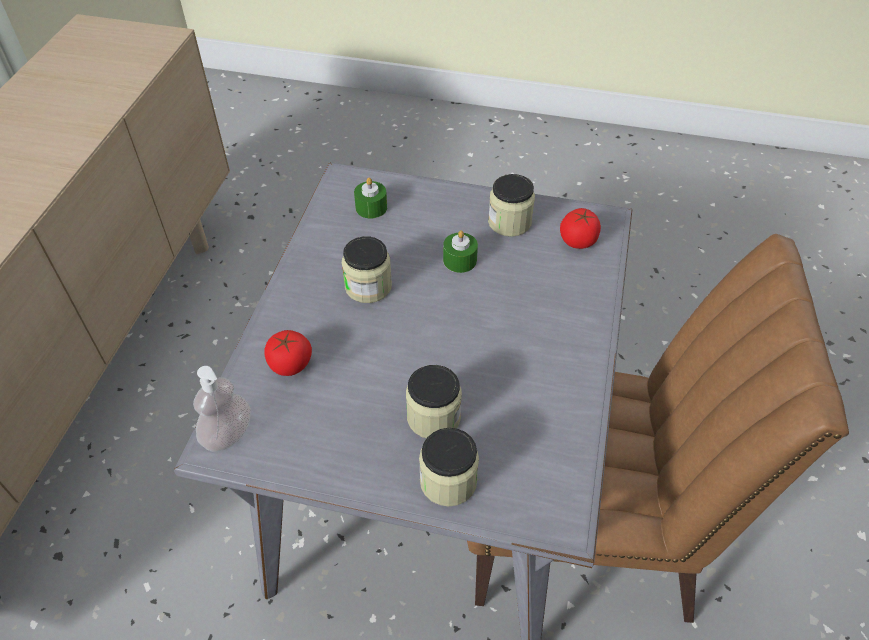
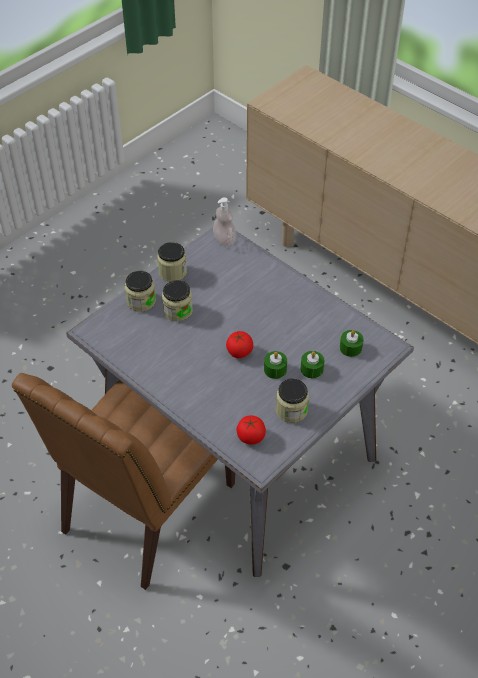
camera: 120 degrees right, 0 degrees up
(290, 364) = (250, 272): tomato -> tomato (239, 352)
(368, 286) = (282, 320): jar -> jar (172, 272)
(432, 228) = (311, 369): none -> green candle

